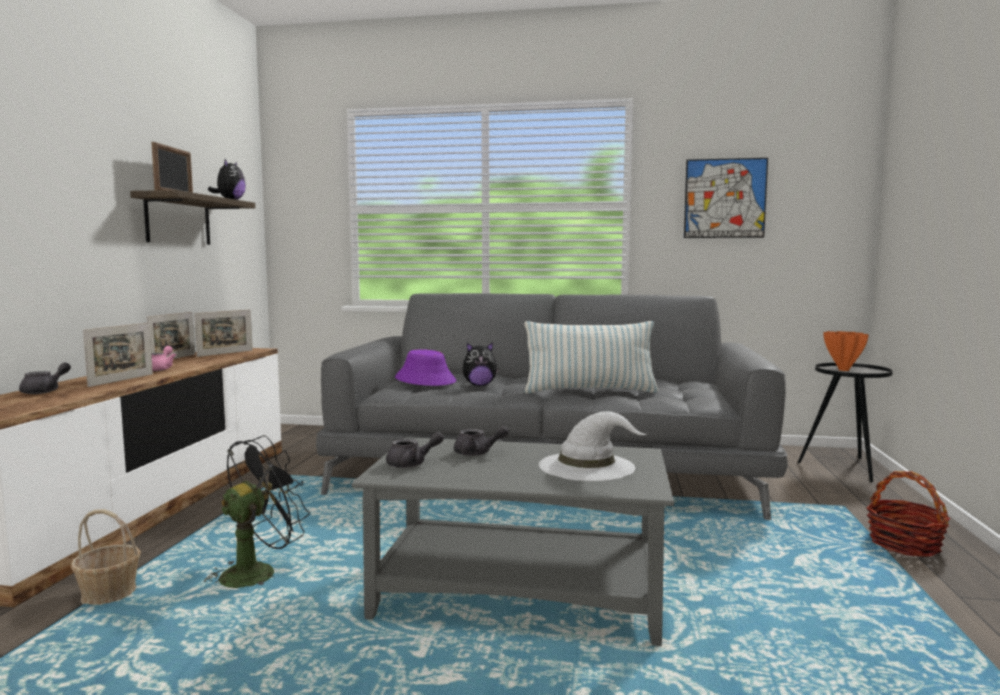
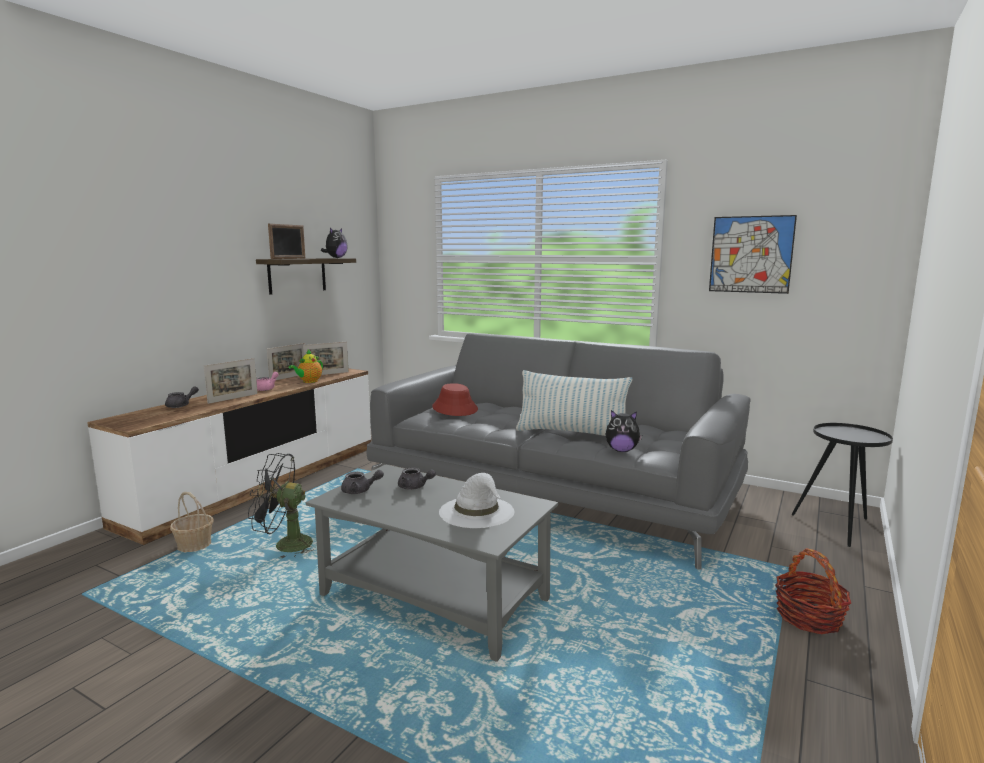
camera: 20 degrees right, 5 degrees up
(211, 360) = (309, 381): none -> teapot
(257, 572) = (285, 545): black fan -> black fan turned 150 degrees counterclockwise
(425, 380) = (455, 408): purple hat -> red hat
(479, 385) = (490, 418): plush toy -> plush toy (621, 450)
(843, 370) = (842, 433): orange vase -> none

